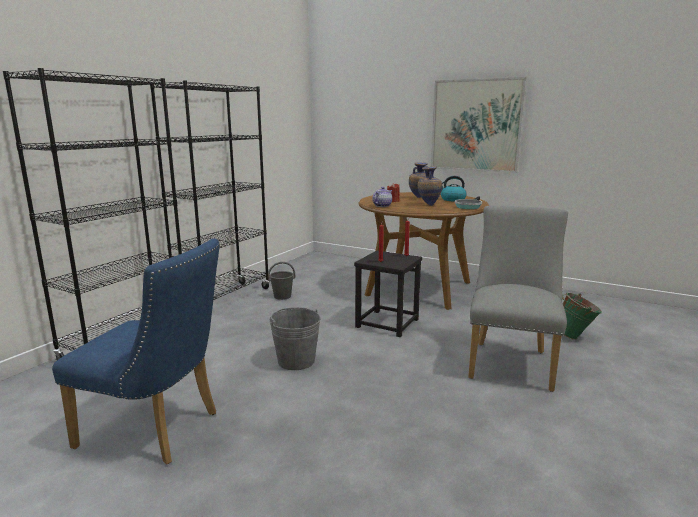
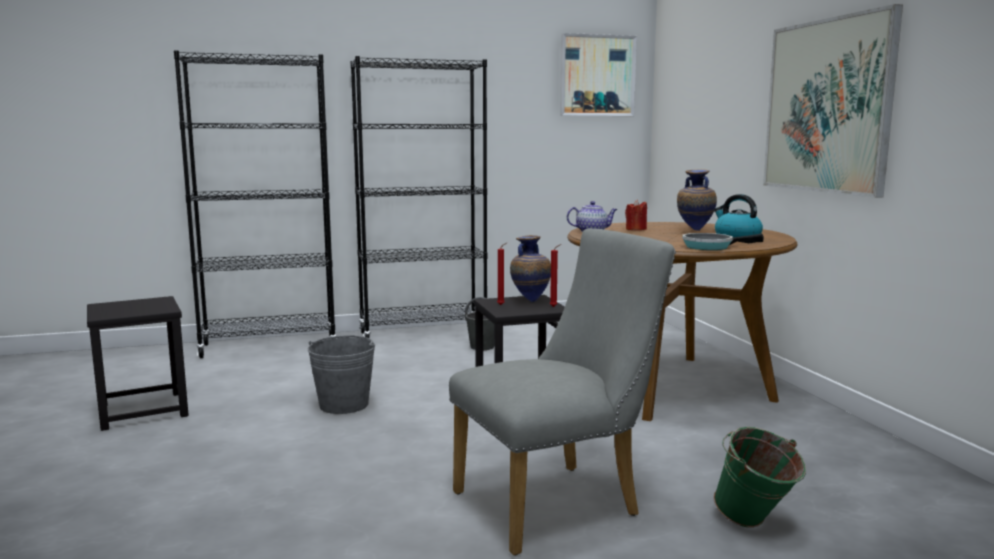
camera: 45 degrees right, 5 degrees down
(158, 431) = (143, 411): blue chair -> black stool
(287, 97) = (597, 76): none -> picture
(428, 205) = (657, 238): vase -> vase (530, 301)

